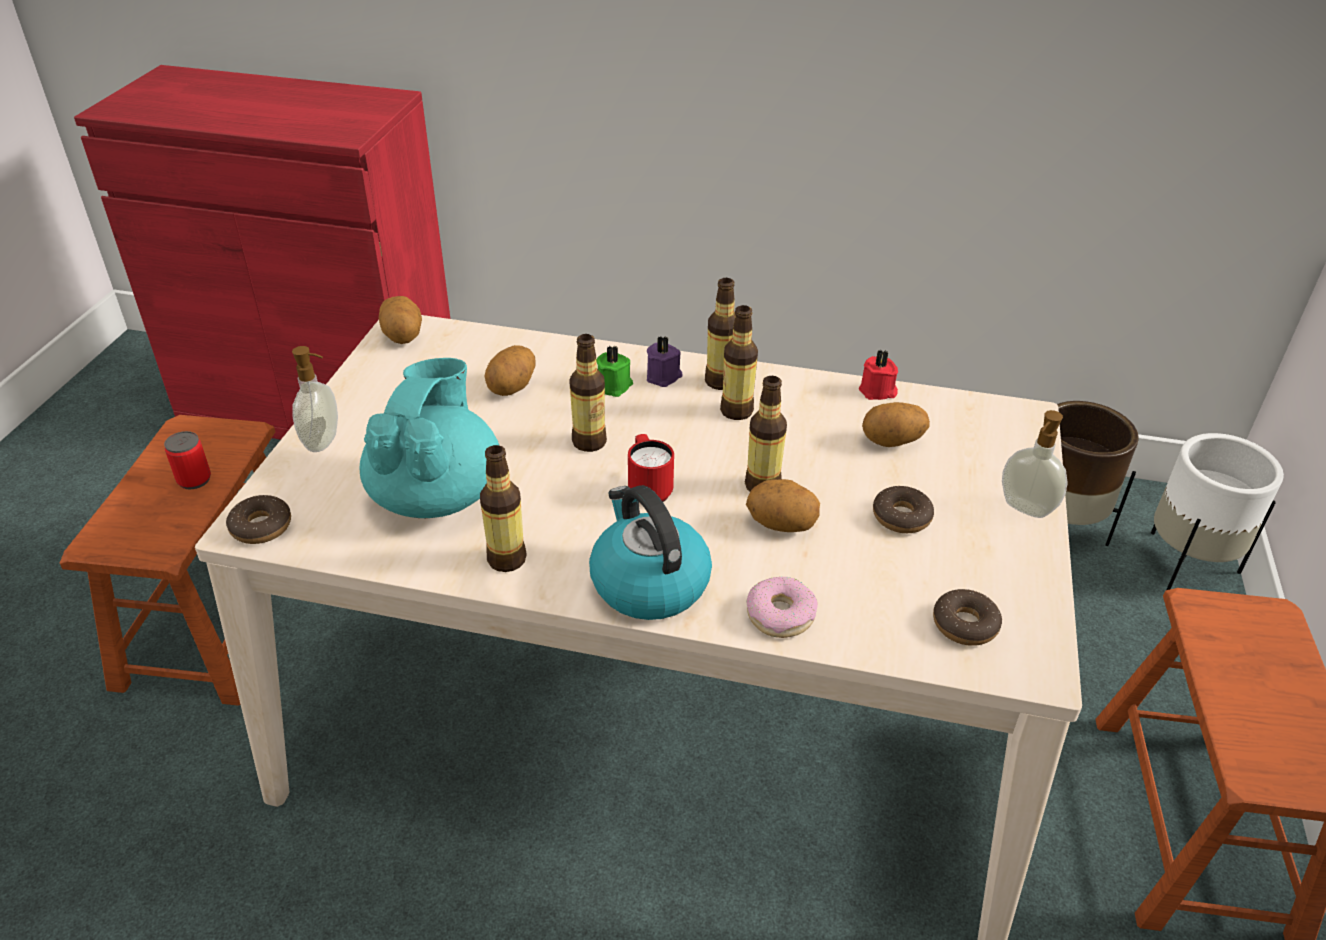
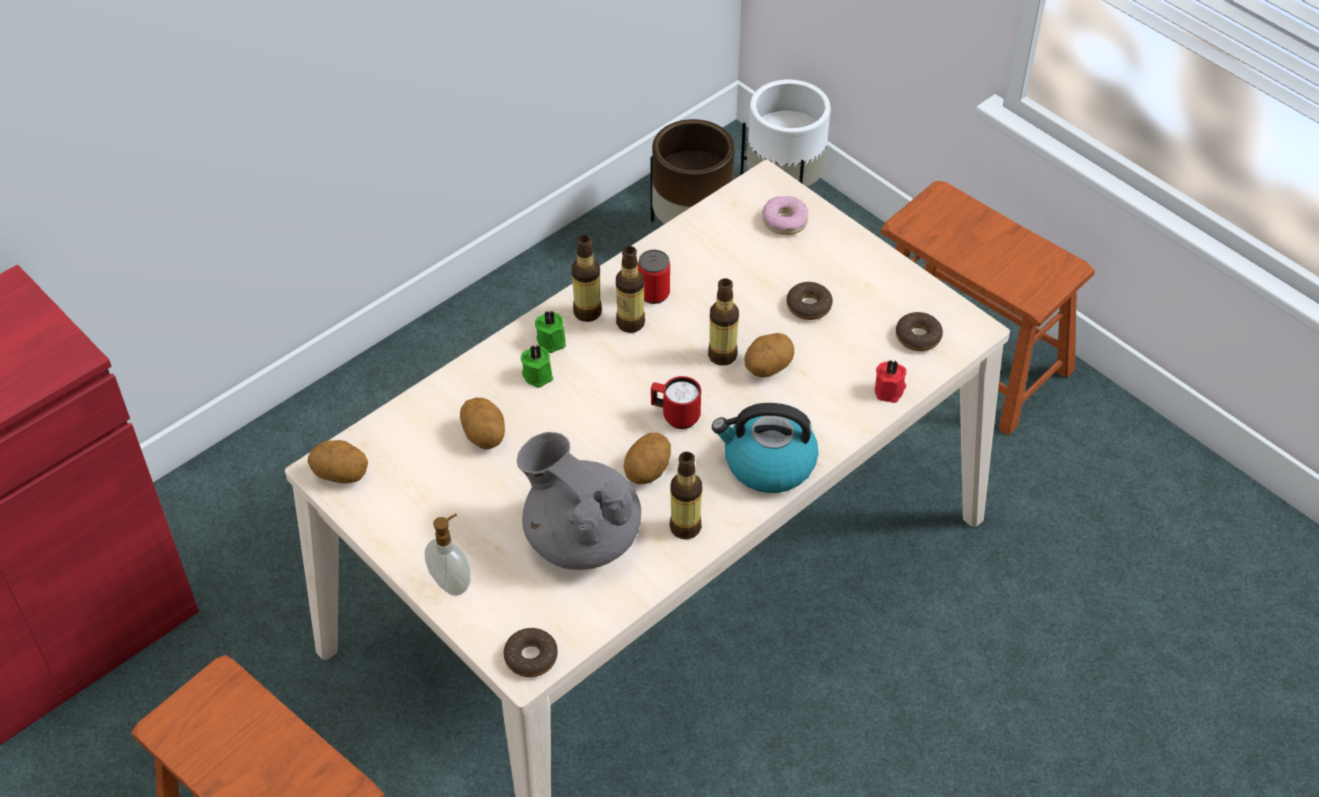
camera: 55 degrees left, 10 degrees up
(194, 480) = (260, 740): can -> can (654, 293)
(437, 494) = (581, 537): turquoise teapot -> grey teapot
(589, 442) = (594, 422): bottle -> none
(664, 377) = (552, 340): purple candle -> green candle
(780, 615) = (846, 415): donut -> donut (785, 221)
(878, 391) = (676, 236): red candle -> red candle (890, 390)
(892, 443) = (735, 264): potato -> potato (648, 471)
(1025, 509) = (849, 245): soap dispenser -> none

